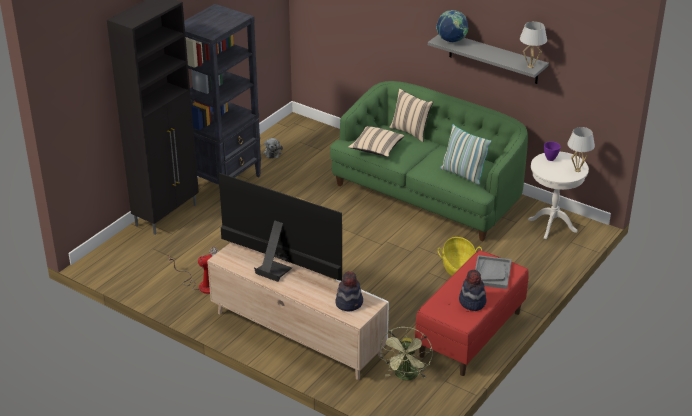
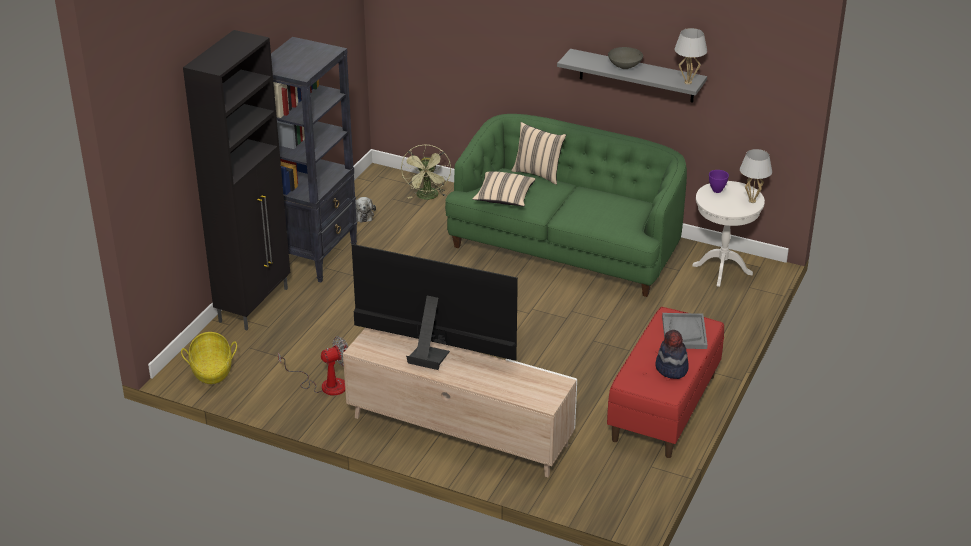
camera: 10 degrees left, 0 degrees up
(349, 303) = (531, 385): hat -> none
(406, 377) = (604, 467): green fan -> green fan (428, 197)
(451, 41) = (585, 59): globe -> none
(458, 267) = (627, 331): basket -> basket (212, 370)
(463, 174) = (616, 219): pillow -> none
(482, 49) = (625, 67): none -> grey bowl

